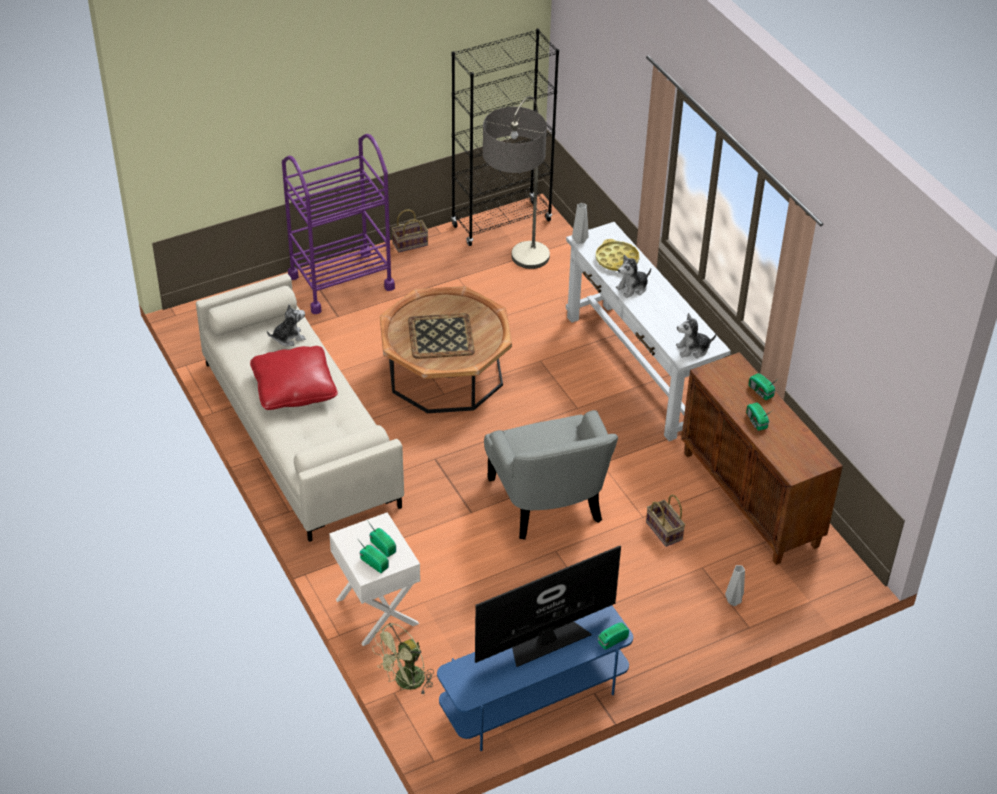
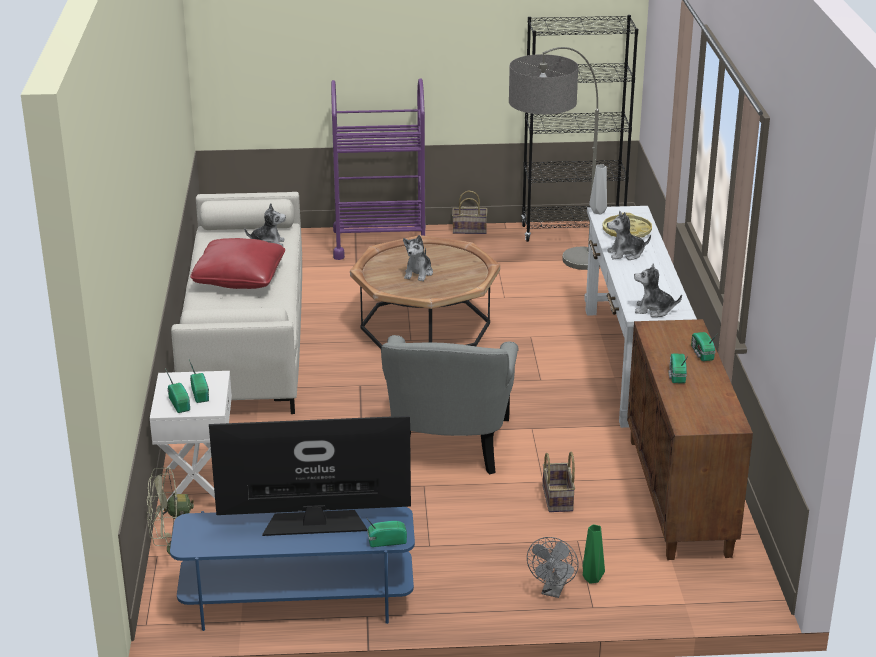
camera: 25 degrees right, 15 degrees down
(441, 336) = (418, 273): tray -> plush toy
(713, 622) = (553, 591): none -> grey fan
(733, 600) = (592, 578): grey vase -> green vase

